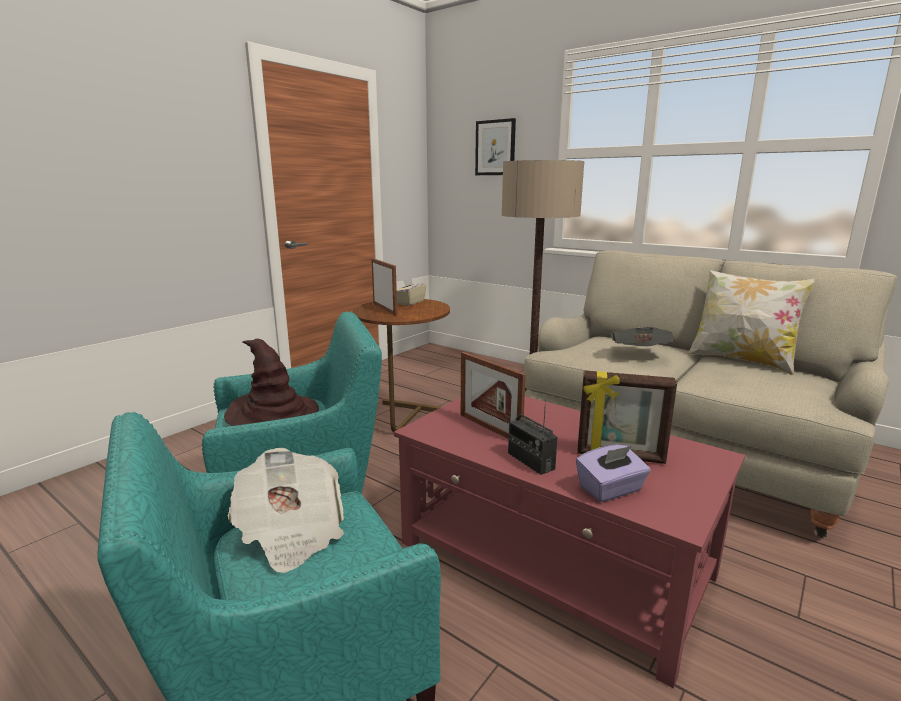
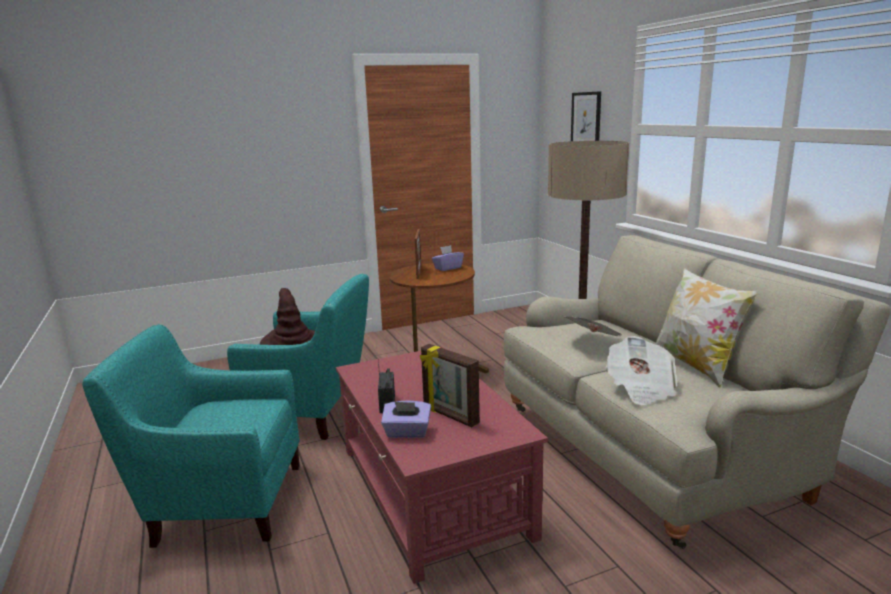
camera: 30 degrees right, 0 degrees up
(291, 532) = (223, 410): newspaper -> newspaper (640, 388)
(409, 302) = (447, 268): beige tissue box -> purple tissue box
(489, 428) = (395, 377): picture frame -> none

